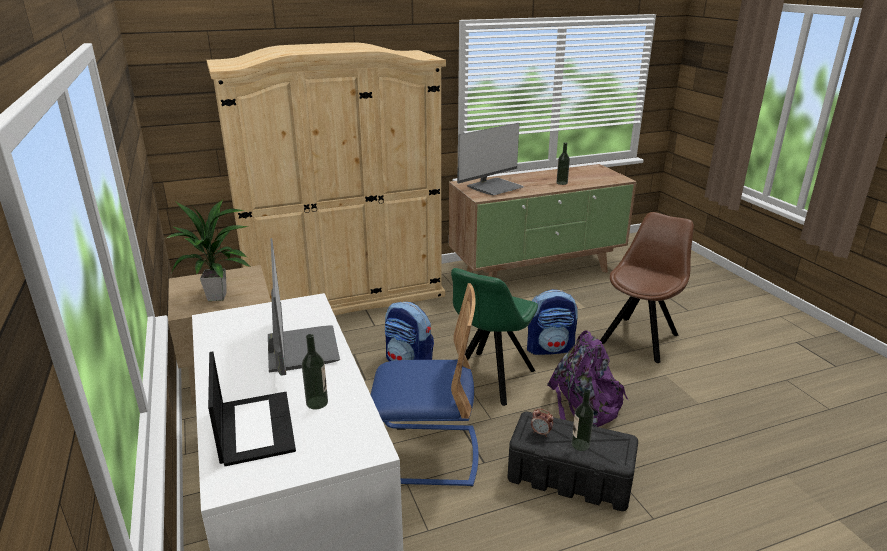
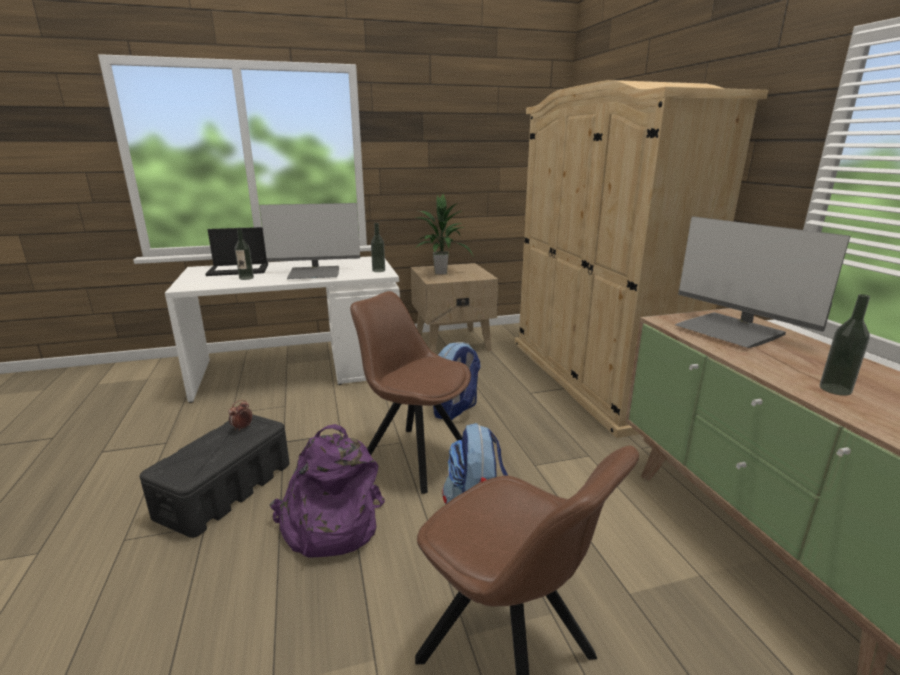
camera: 95 degrees right, 5 degrees down
(426, 455) = (311, 414): blue chair -> none
(490, 378) = (415, 457): green chair -> brown chair
(580, 445) = (205, 447): bottle -> bottle (378, 270)

